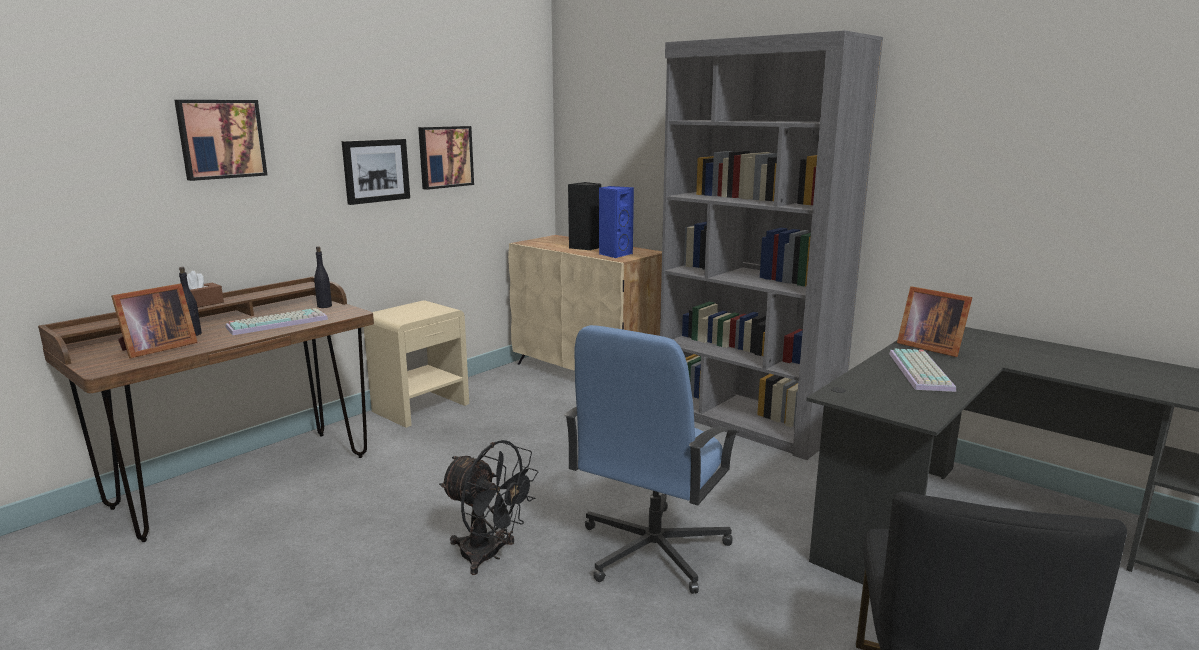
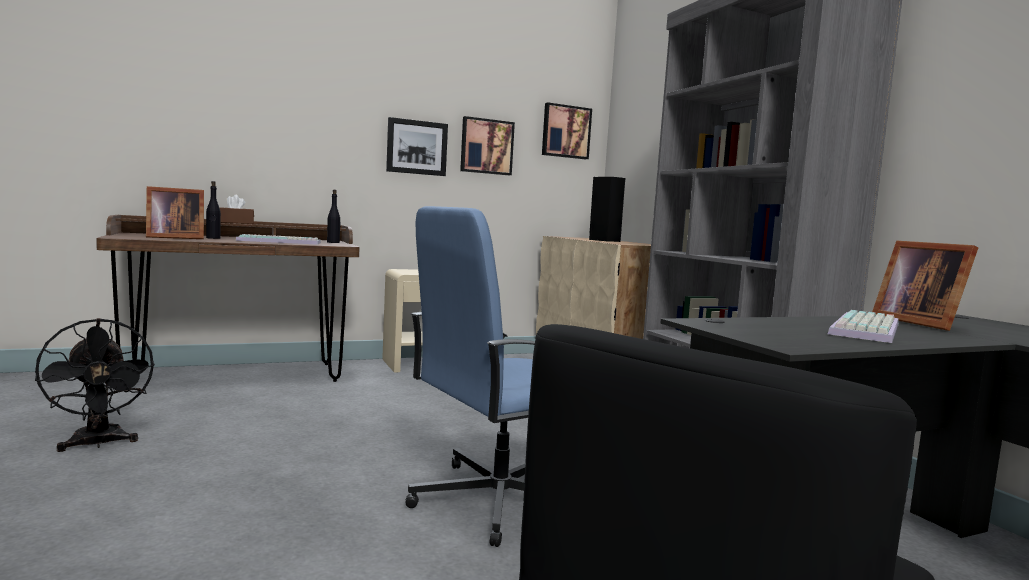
camera: 25 degrees right, 10 degrees down
(221, 139) = (284, 99): picture -> picture (565, 131)
(489, 556) = (340, 462): black fan -> black fan (98, 444)
(615, 254) = (623, 243): blue speaker -> none

